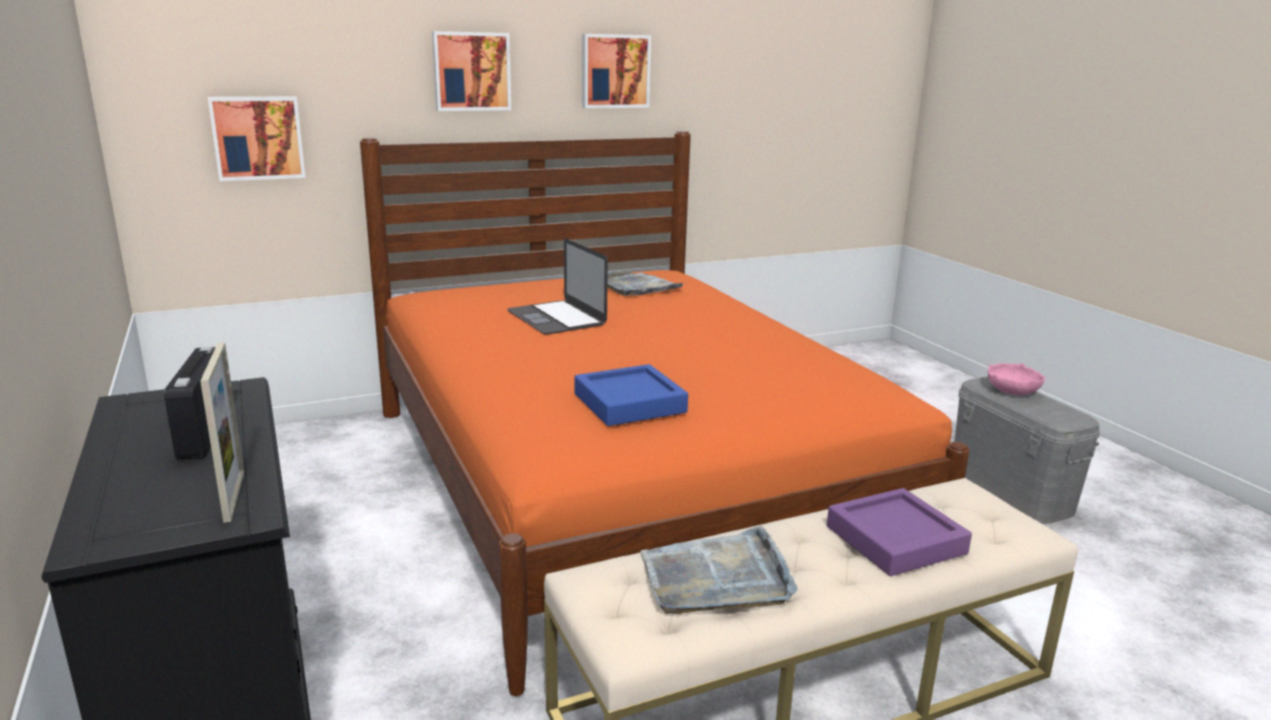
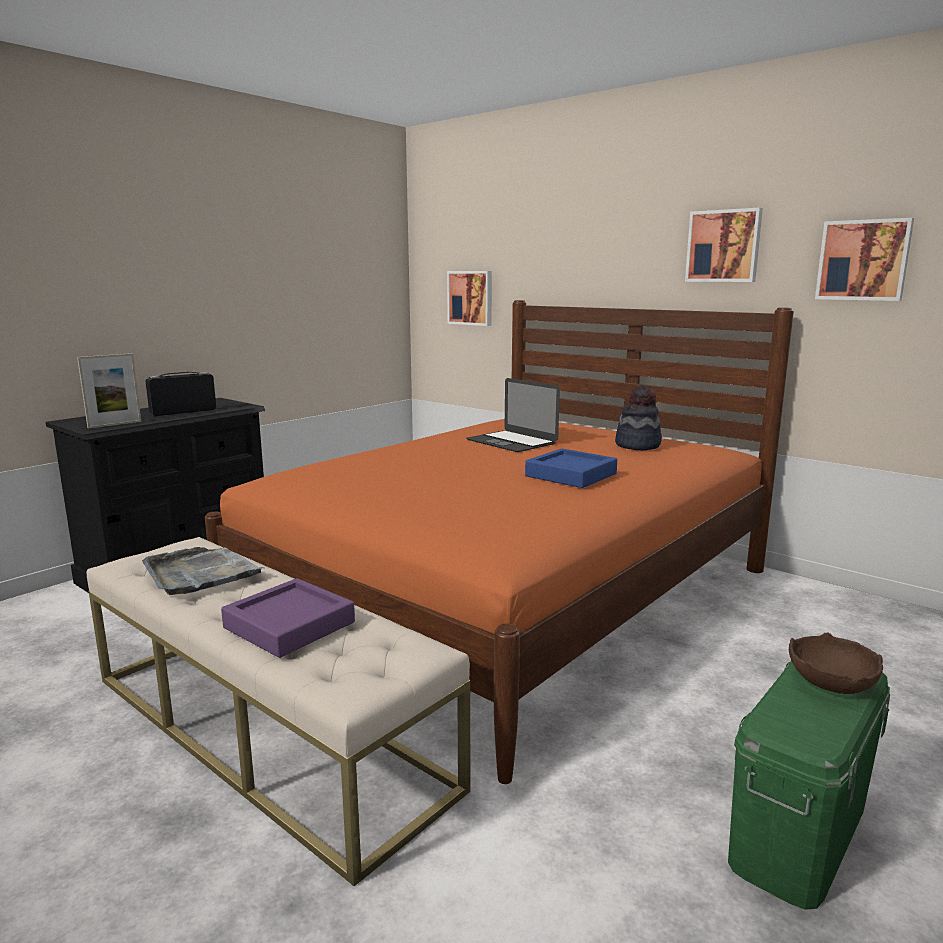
camera: 65 degrees right, 5 degrees down
(471, 71) = (598, 250): picture -> picture (863, 260)
(556, 318) = (511, 441): laptop -> laptop turned 75 degrees counterclockwise
(629, 403) = (359, 478): blue tray -> blue tray (571, 475)
(635, 286) = (637, 445): grey tray -> hat
(1009, 491) = (798, 831): grey storage box -> green storage box
(1013, 391) = (832, 683): pink bowl -> brown bowl

